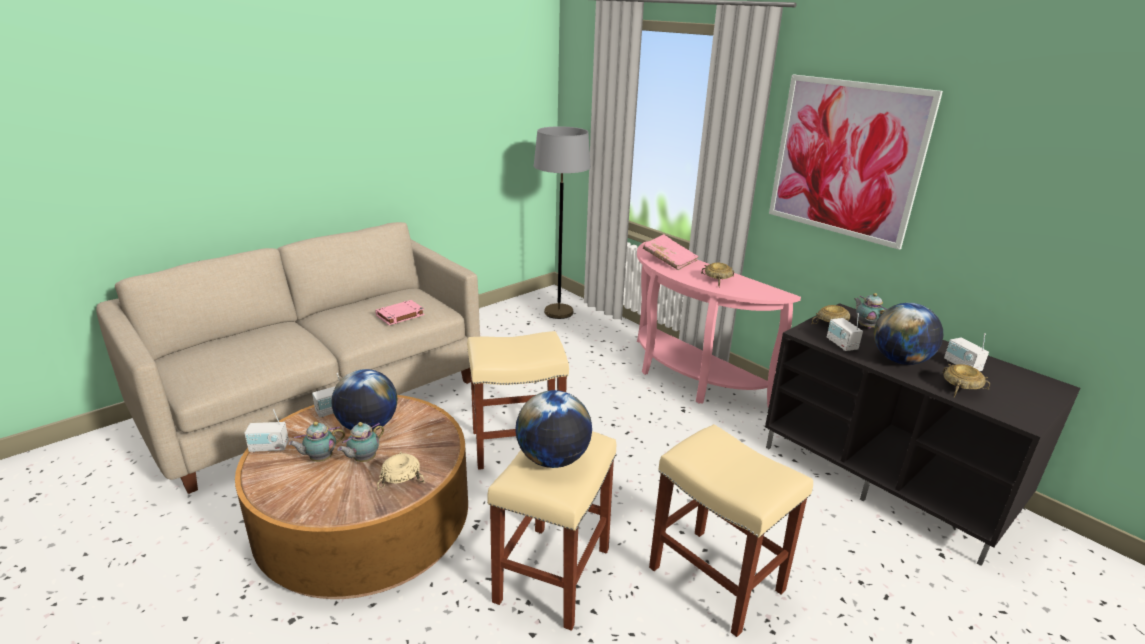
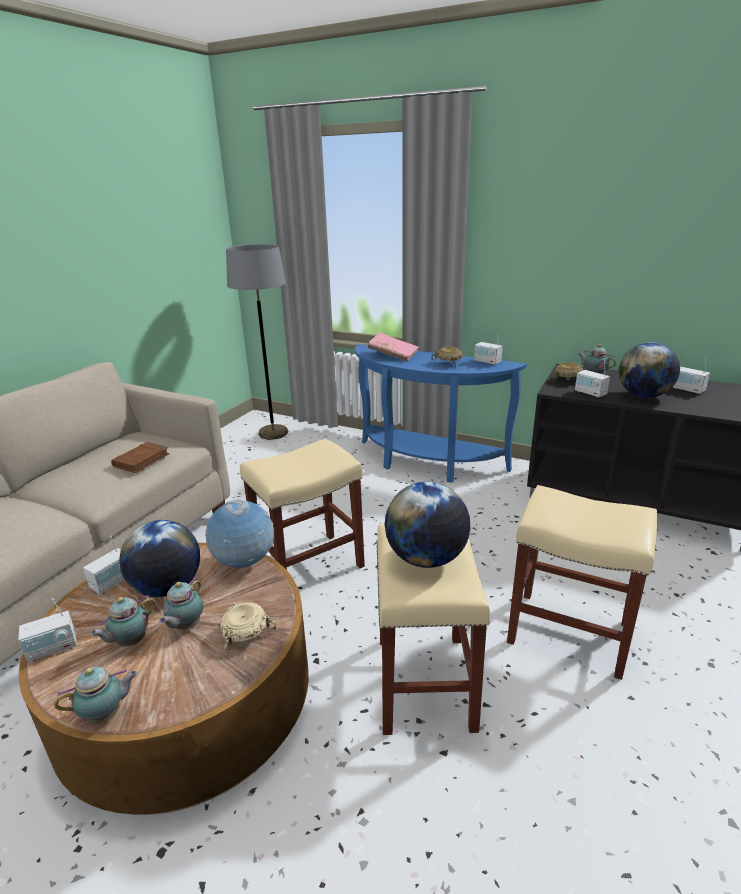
camera: 20 degrees left, 0 degrees up
(277, 504) = (107, 714): none -> teapot
(400, 315) = (141, 461): pink book -> brown book
(435, 424) = (244, 563): none -> globe
(687, 378) = (425, 464): pink console table -> blue console table
(759, 287) = (487, 362): none -> radio
(846, 159) = (547, 231): picture -> none
(960, 387) = (704, 406): beige bowl -> none

